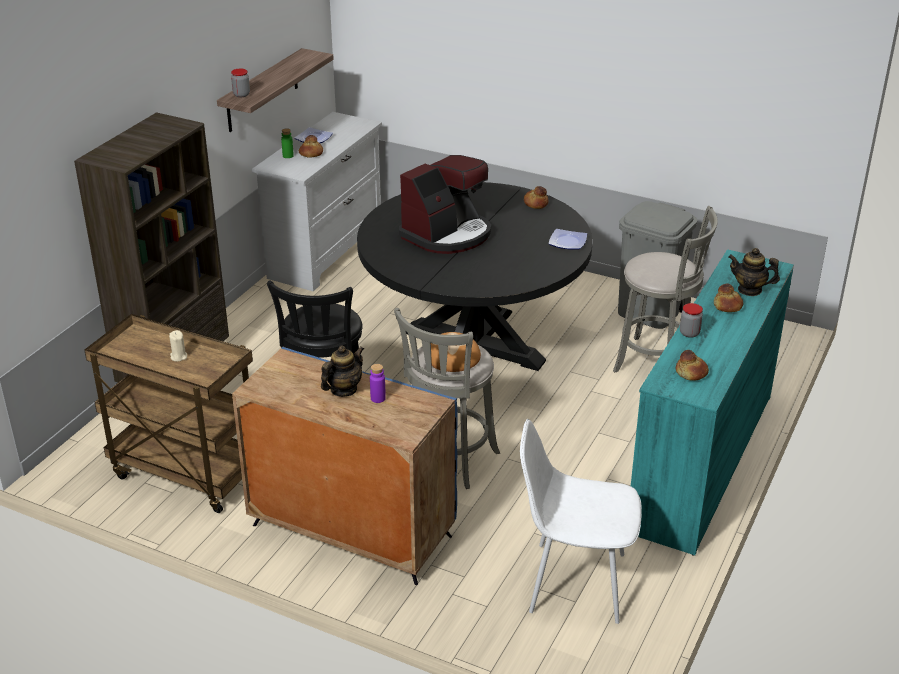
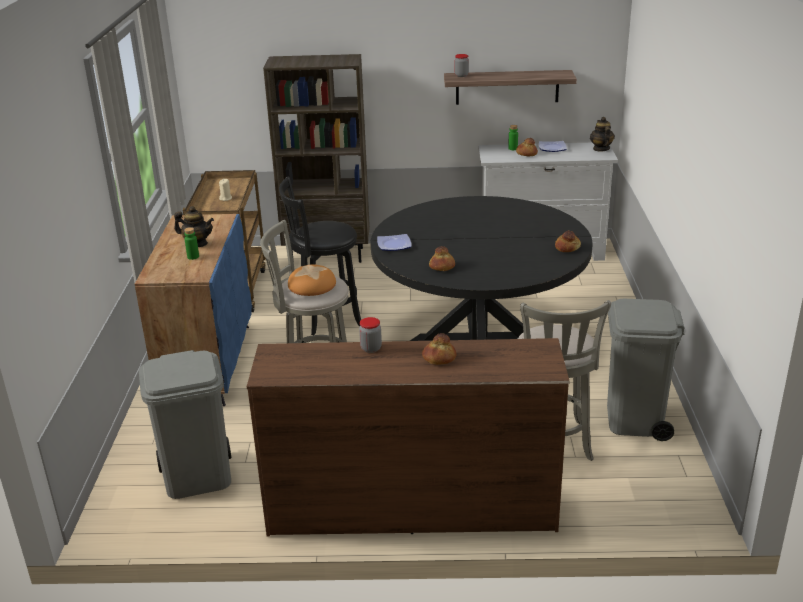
camera: 65 degrees right, 5 degrees down
(378, 398) = (193, 257): purple bottle -> green bottle
(447, 234) = (468, 228): coffee machine -> none
(568, 242) = (513, 276): plate -> plate (393, 245)
(573, 582) = (198, 477): white chair -> grey trash can
(691, 373) = (300, 362): bread -> bread (442, 267)
(700, 461) = (411, 509): turquoise dresser -> brown dresser
(750, 290) = (485, 364): teapot -> teapot (601, 149)

